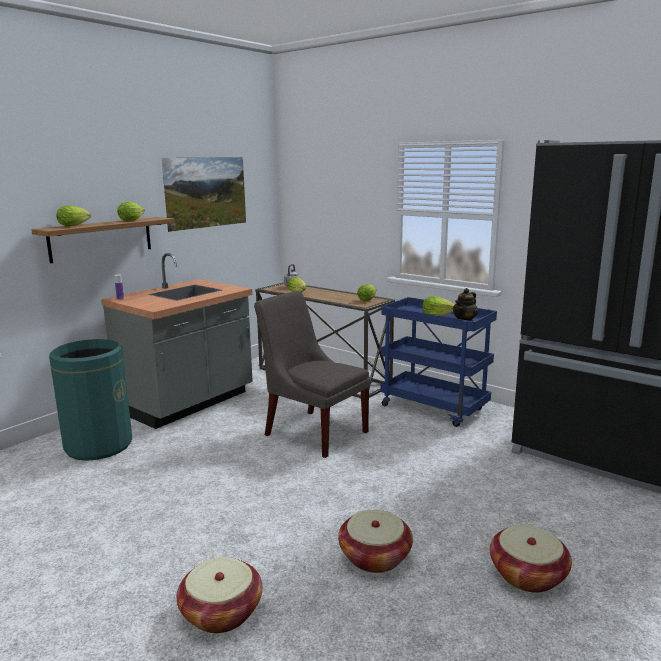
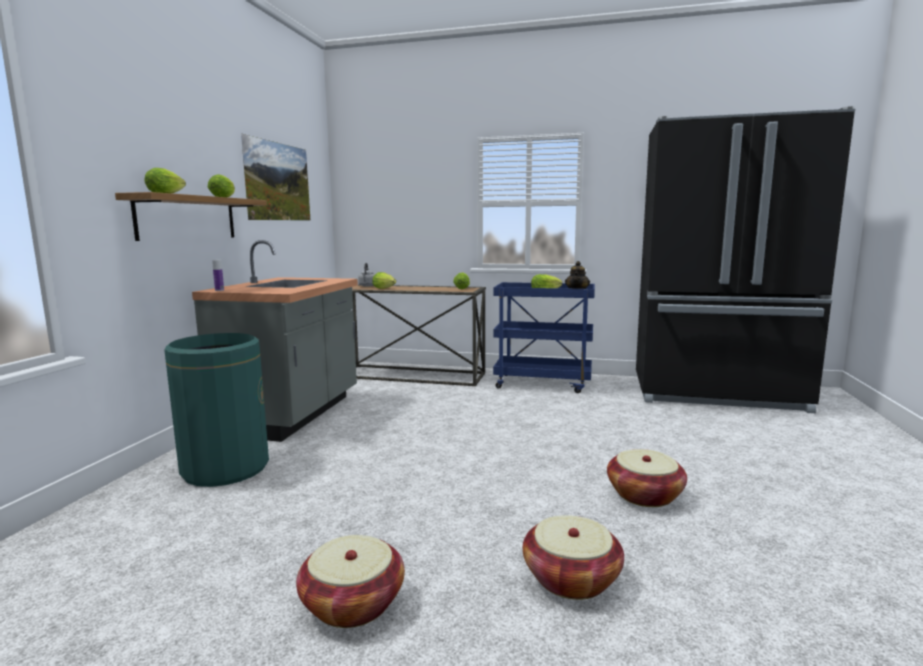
camera: 25 degrees left, 5 degrees down
(313, 431) = (459, 416): grey chair -> none
(527, 575) = (770, 477): basket -> basket (352, 603)

